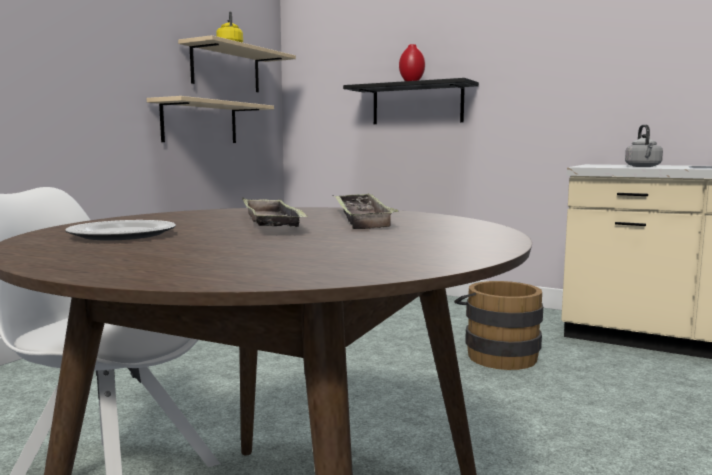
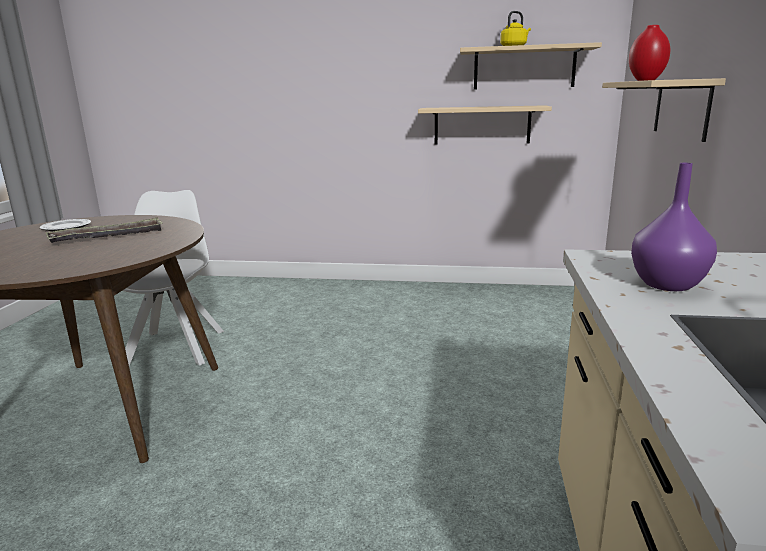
camera: 70 degrees right, 10 degrees up
(360, 217) = (129, 246): tray -> none
(417, 104) = (681, 108): black shelf -> beige shelf
(498, 354) = (461, 440): brown bucket -> none
(643, 166) = (667, 285): grey kettle -> purple vase

